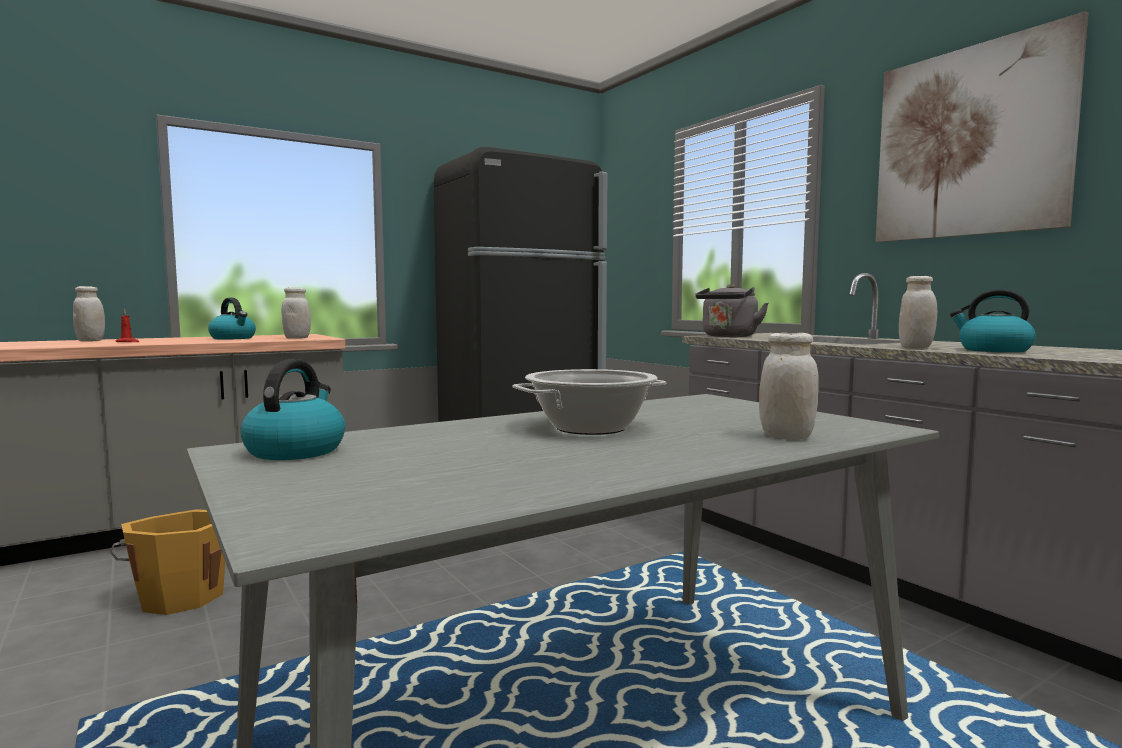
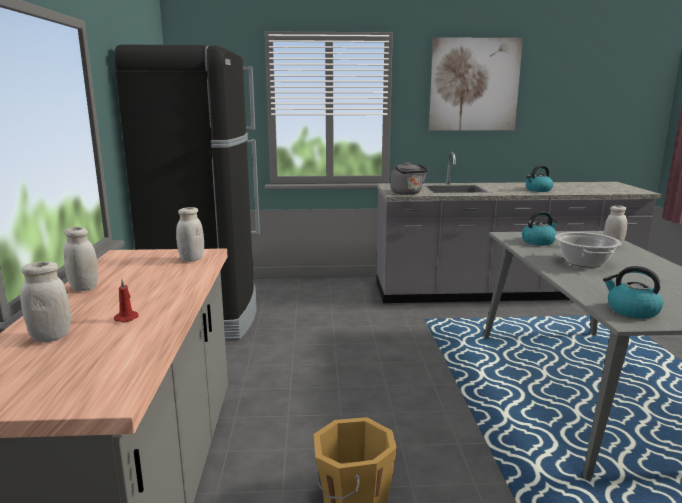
camera: 60 degrees left, 10 degrees up
(233, 338) = (143, 278): kettle -> kettle (538, 242)
(915, 347) = (516, 192): white jar -> white jar (84, 288)

